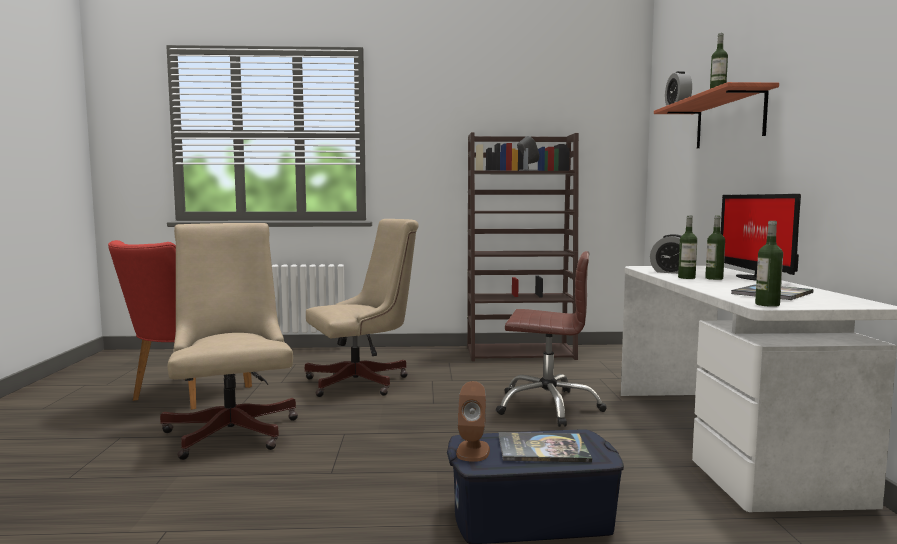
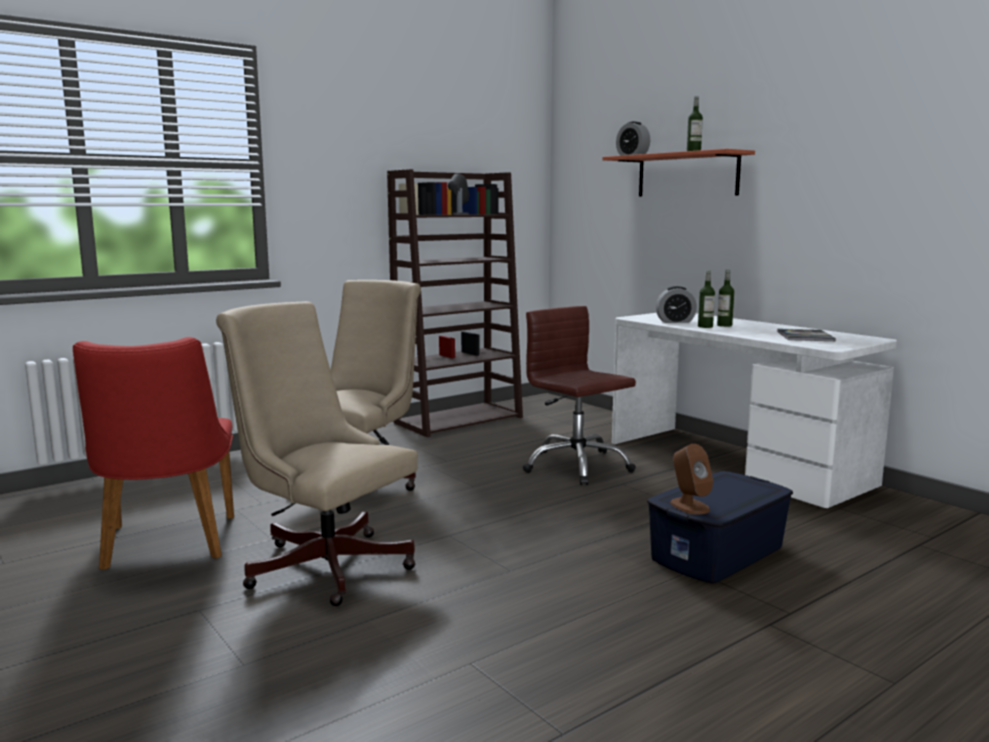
camera: 35 degrees left, 5 degrees up
(542, 449) = (726, 492): book -> none
(548, 406) = (576, 466): brown office chair -> brown office chair turned 105 degrees counterclockwise
(755, 278) = (745, 321): monitor -> none
(767, 304) = (833, 347): bottle -> none

